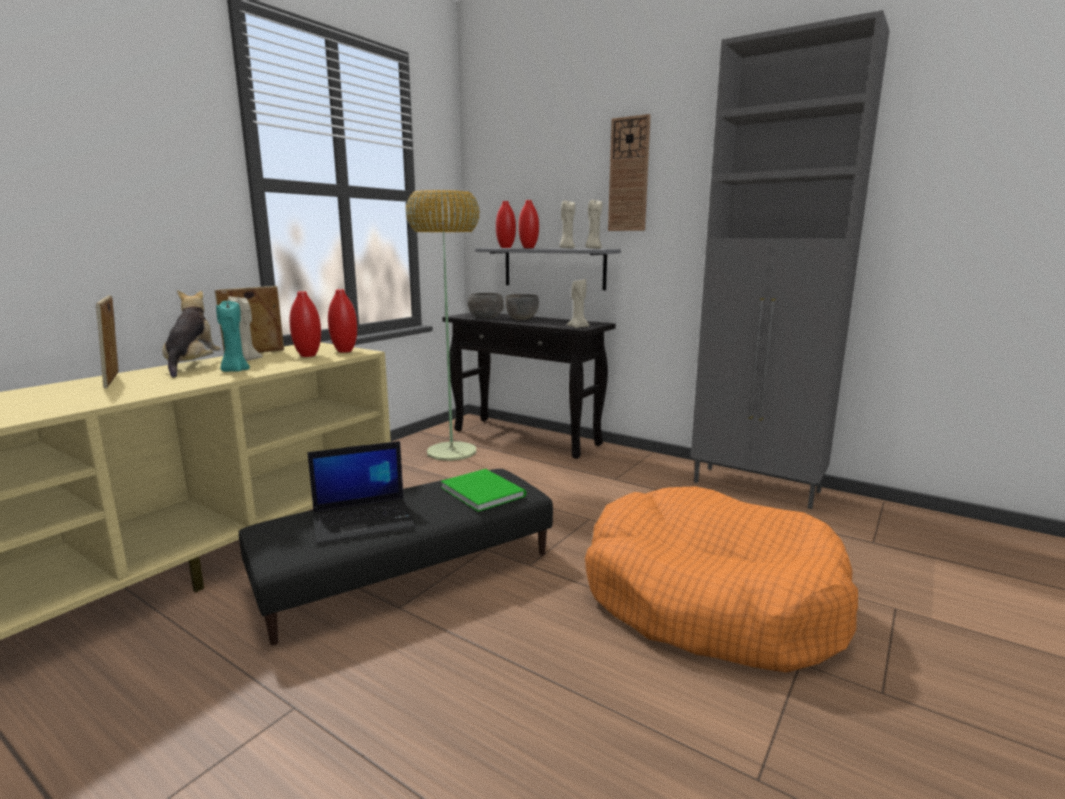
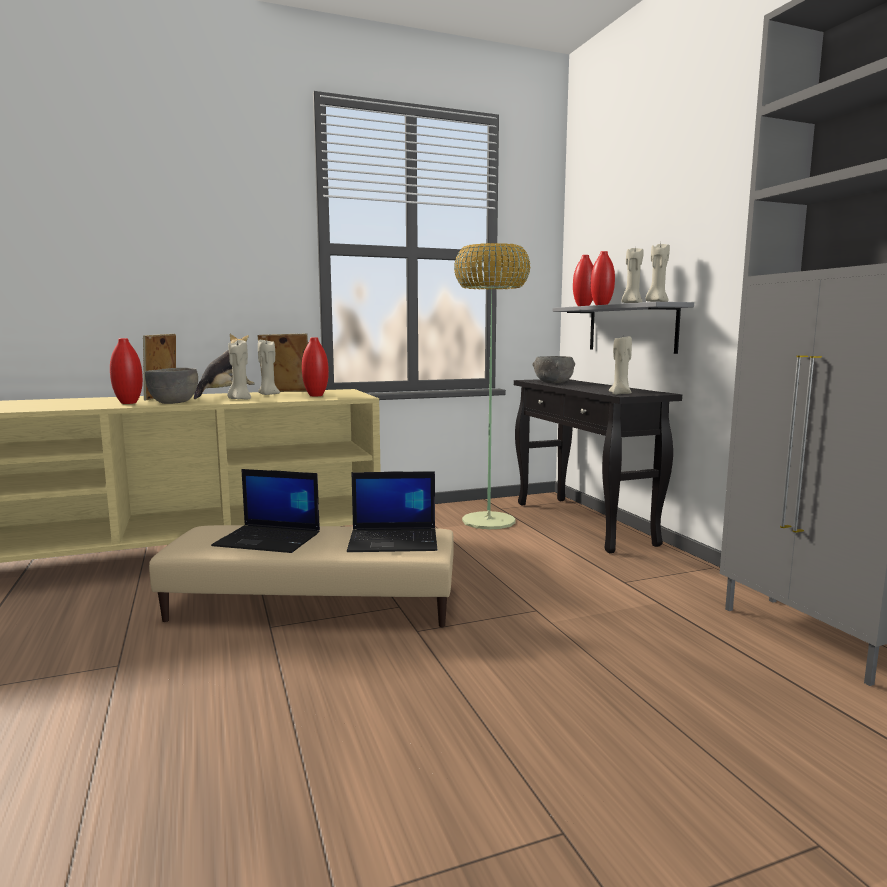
camera: 35 degrees right, 5 degrees down
(235, 371) = (239, 399): turquoise candle -> beige candle
(345, 351) = (350, 395): red vase -> red vase (128, 403)
(406, 571) = (314, 603): black ottoman -> beige ottoman
(483, 490) = (394, 541): green book -> laptop
(522, 319) = (585, 385): grey bowl -> grey bowl (174, 403)
(629, 175) = (705, 210): wall clock -> none
(710, 599) = (554, 726): orange dog bed -> none

